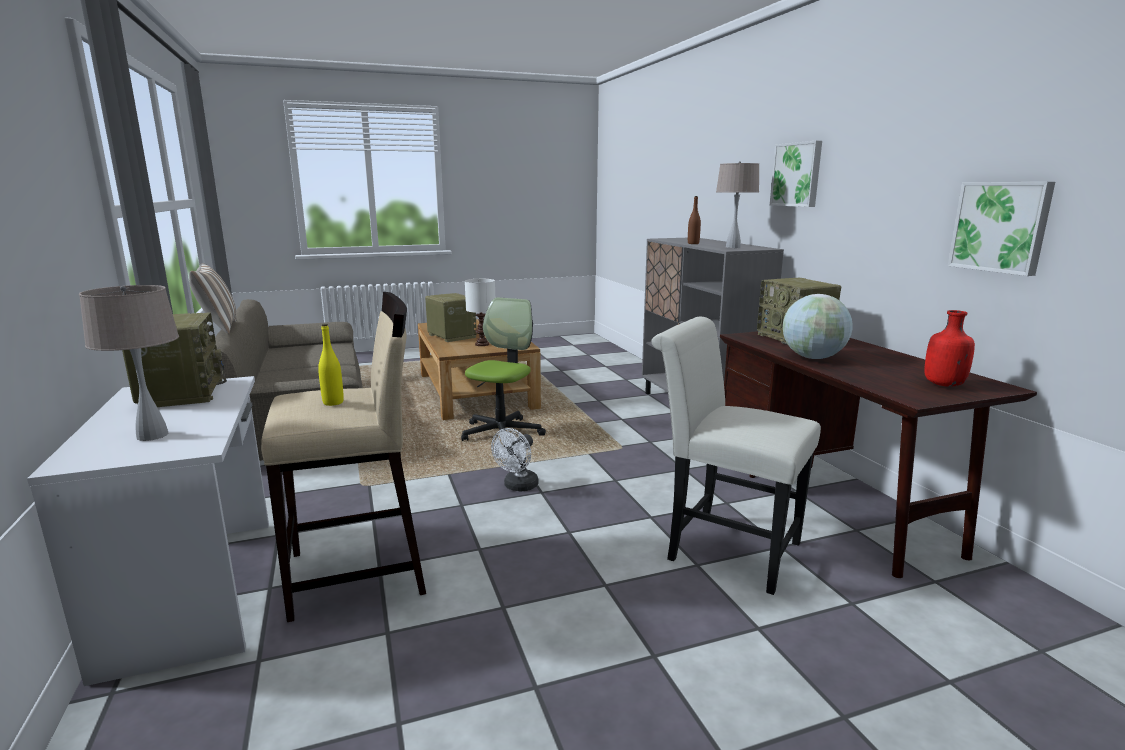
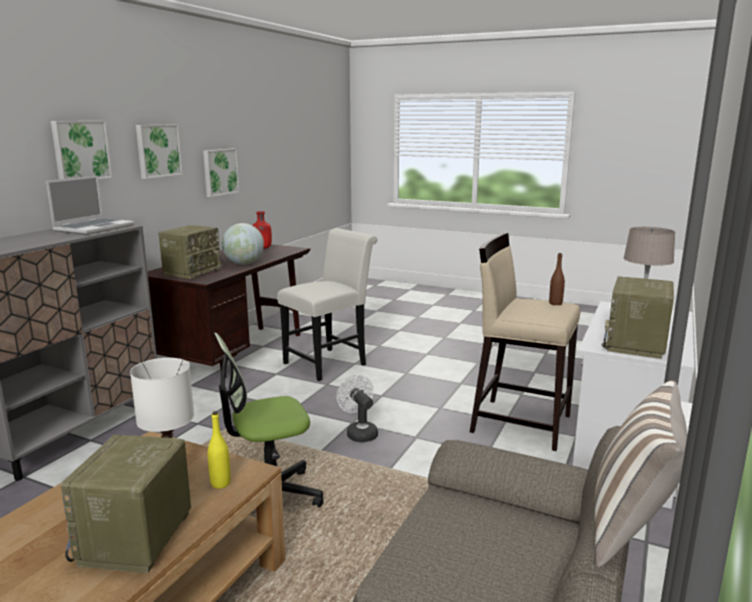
camera: 135 degrees left, 0 degrees up
(333, 402) = (533, 305): yellow bottle -> yellow bottle (220, 483)
(518, 487) = (359, 433): white fan -> white fan turned 105 degrees counterclockwise
(693, 243) = (59, 238): brown bottle -> brown bottle (555, 303)
(724, 548) = (329, 362): white chair -> white chair turned 120 degrees counterclockwise
(733, 247) = (95, 228): beige table lamp -> laptop
(883, 178) = (157, 150): none -> picture

